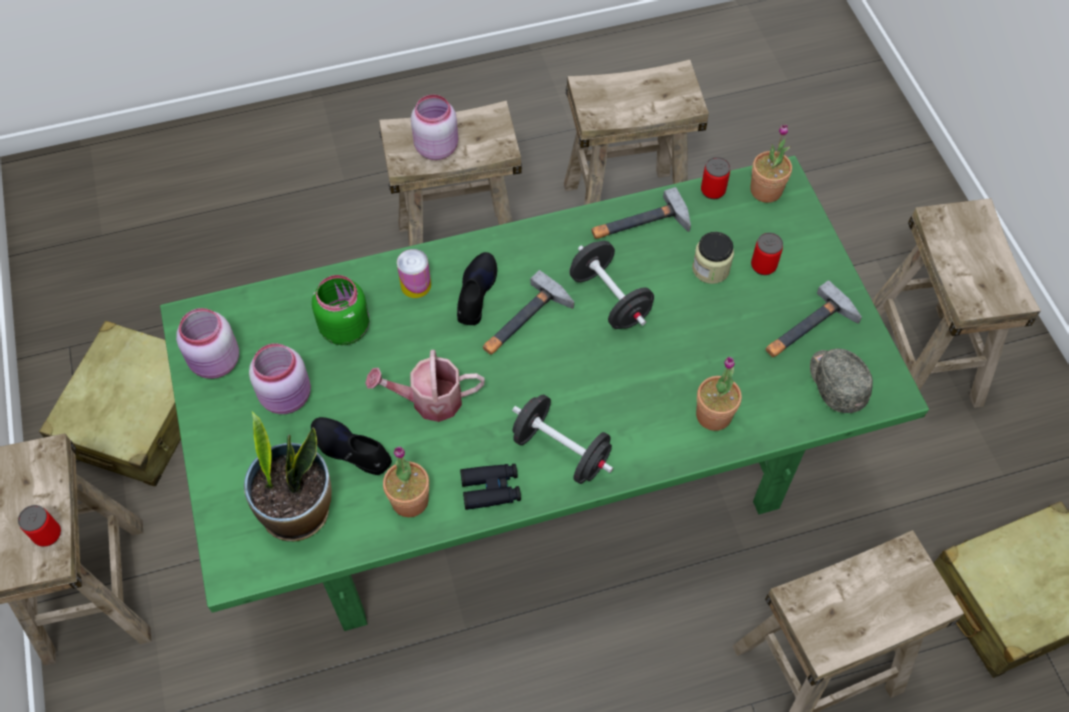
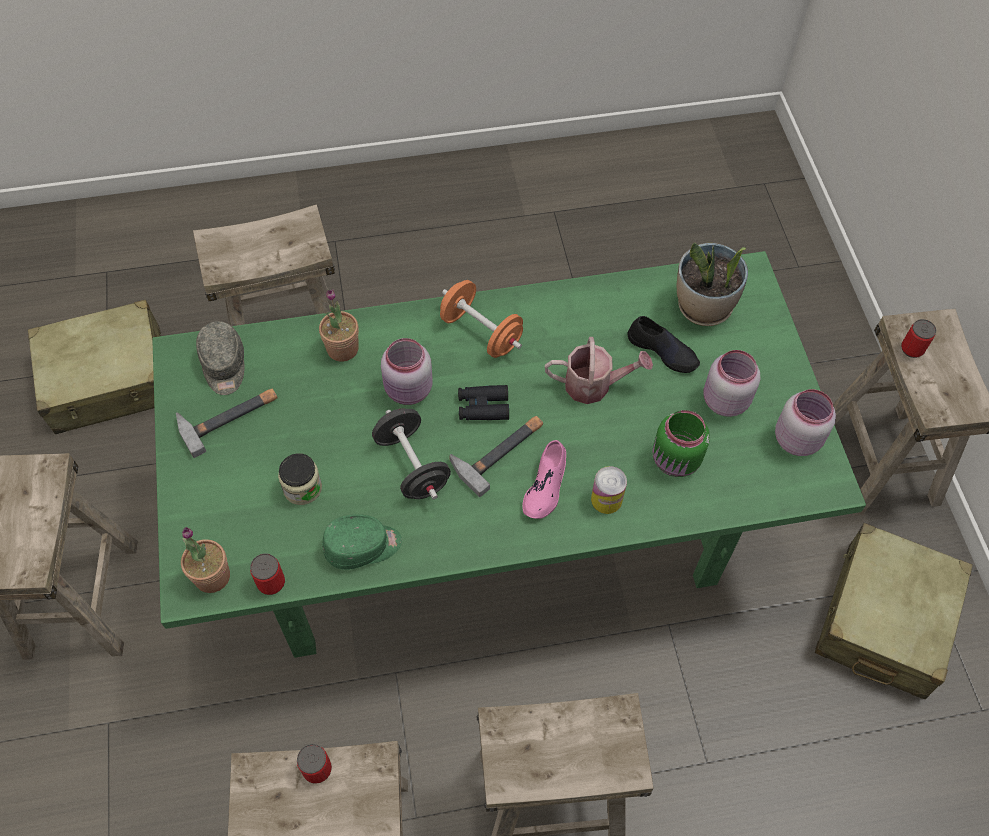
camera: 175 degrees left, 0 degrees up
(410, 500) = (611, 307): potted plant -> none
(436, 147) = (580, 736): pink jar -> pink jar (408, 391)
(475, 292) = (545, 486): black shoe -> pink shoe
(491, 489) = (544, 309): black binoculars -> black binoculars (483, 407)
(561, 451) = (481, 332): black dumbbell -> orange dumbbell
(640, 225) = (363, 546): hammer -> green cap
(763, 265) = (247, 486): can -> can (317, 769)

